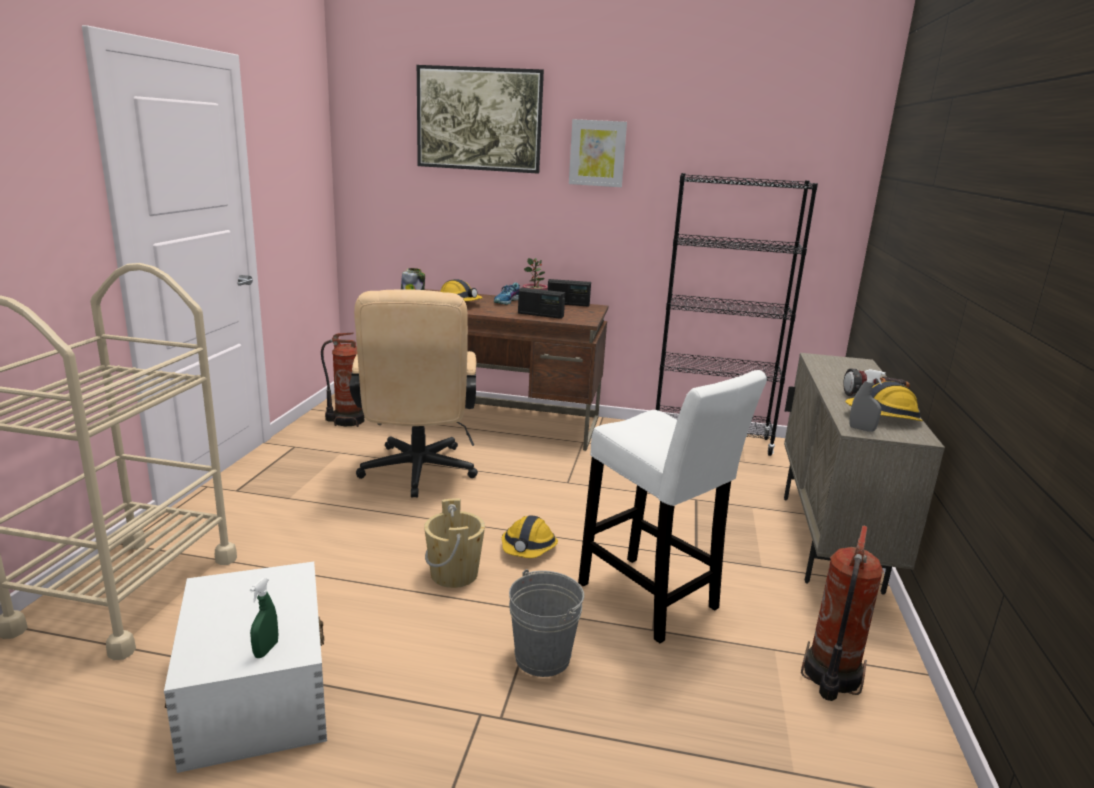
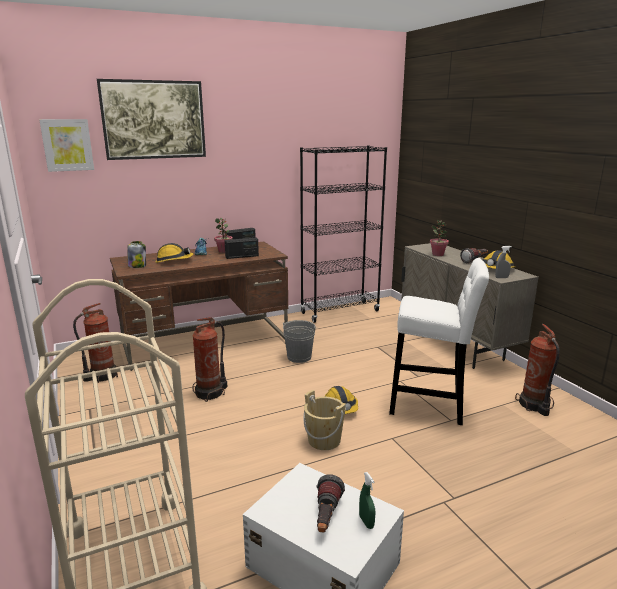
camera: 35 degrees left, 0 degrees up
(242, 623) = (326, 517): none -> flashlight
(417, 475) = (211, 393): beige office chair -> fire extinguisher
(542, 657) = (428, 459): grey bucket -> grey bucket (299, 357)
(597, 153) = (244, 138): picture -> picture (67, 145)
(827, 374) = (437, 254): none -> potted plant

